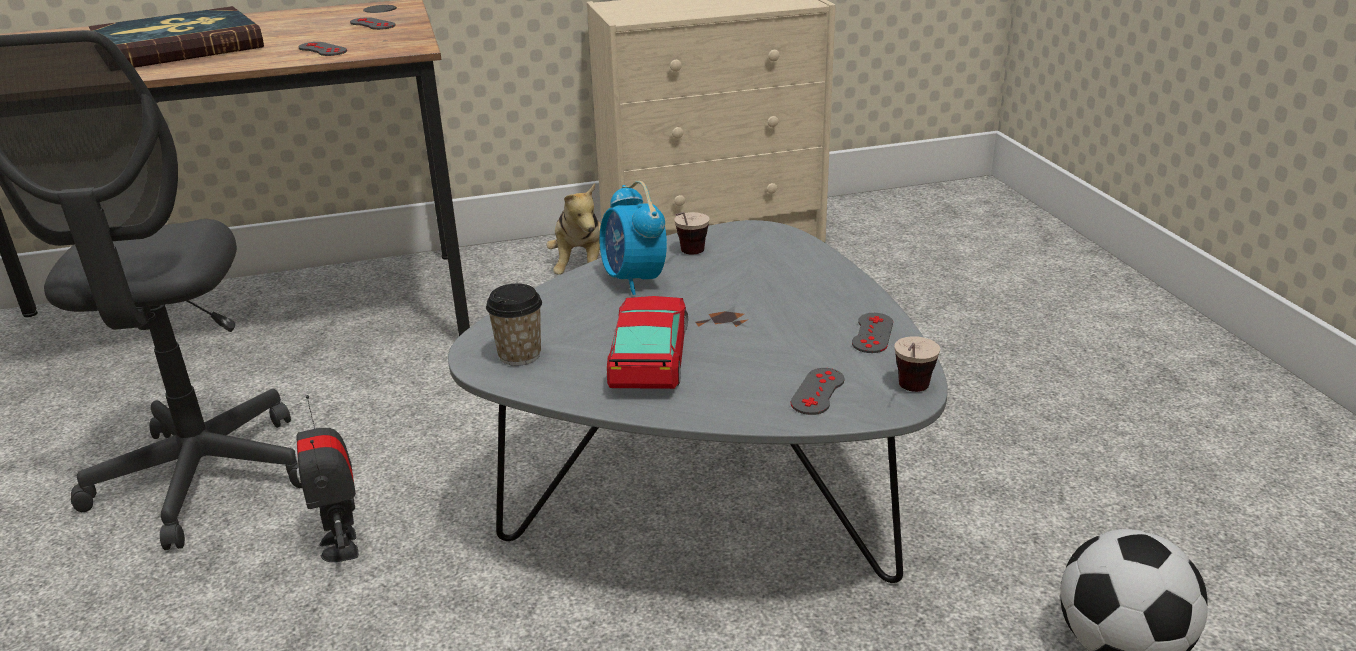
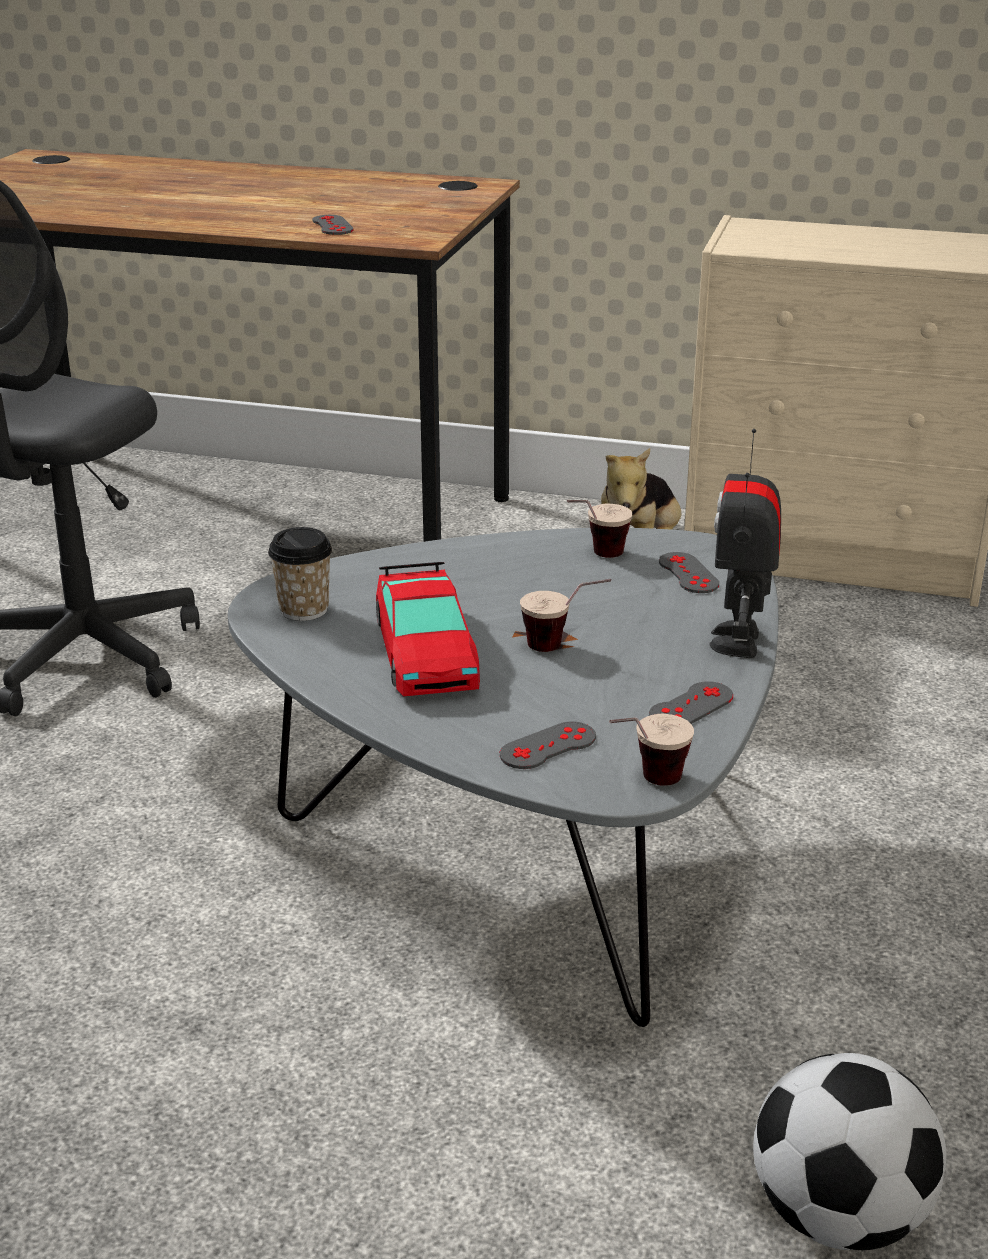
camera: 30 degrees right, 0 degrees up
(178, 47) = (212, 197): book -> none
(342, 545) = (142, 765): toy robot -> toy robot (738, 641)
(372, 24) = (421, 204): grey game controller -> grey game controller (688, 573)
(634, 280) = (505, 567): alarm clock -> none
(650, 356) = (424, 651): toy car -> toy car turned 135 degrees clockwise
(743, 322) = (564, 647): none -> cup

